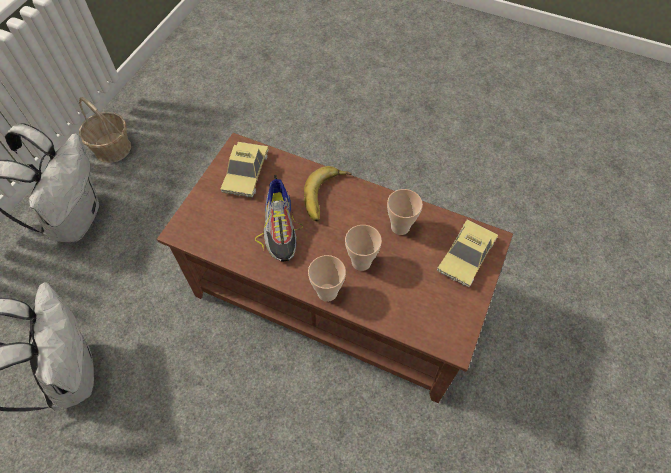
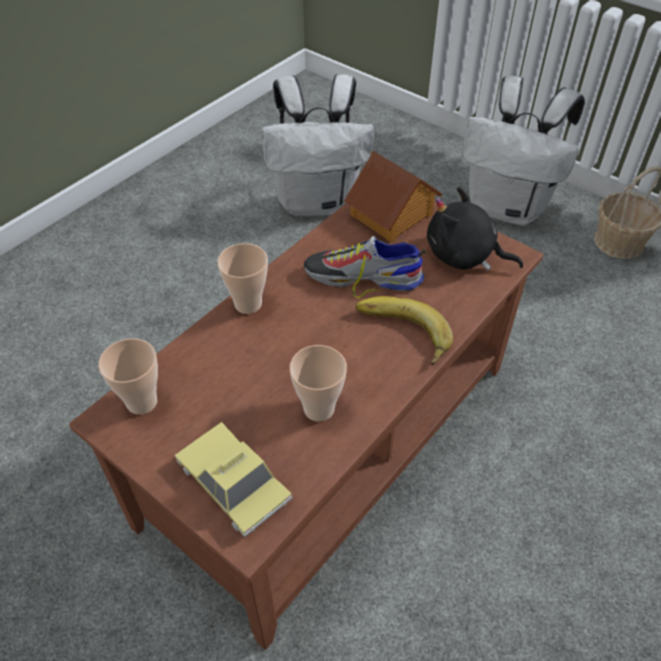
camera: 105 degrees right, 10 degrees down
(208, 221) = (392, 215): none -> toy house
(245, 173) = (464, 256): toy car -> black plush toy
(361, 262) = (277, 348): cup -> cup (142, 402)

